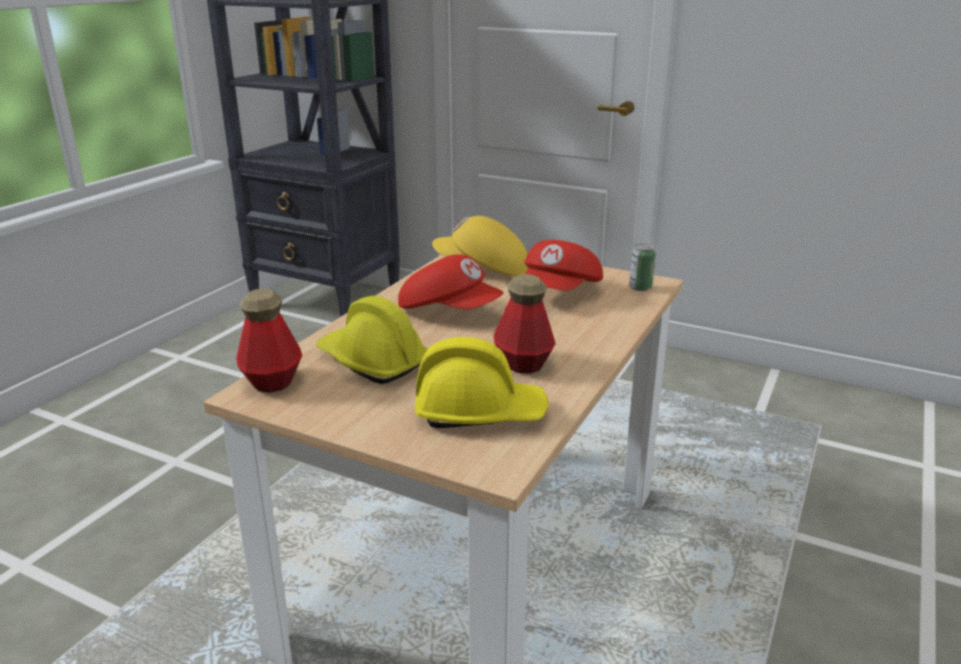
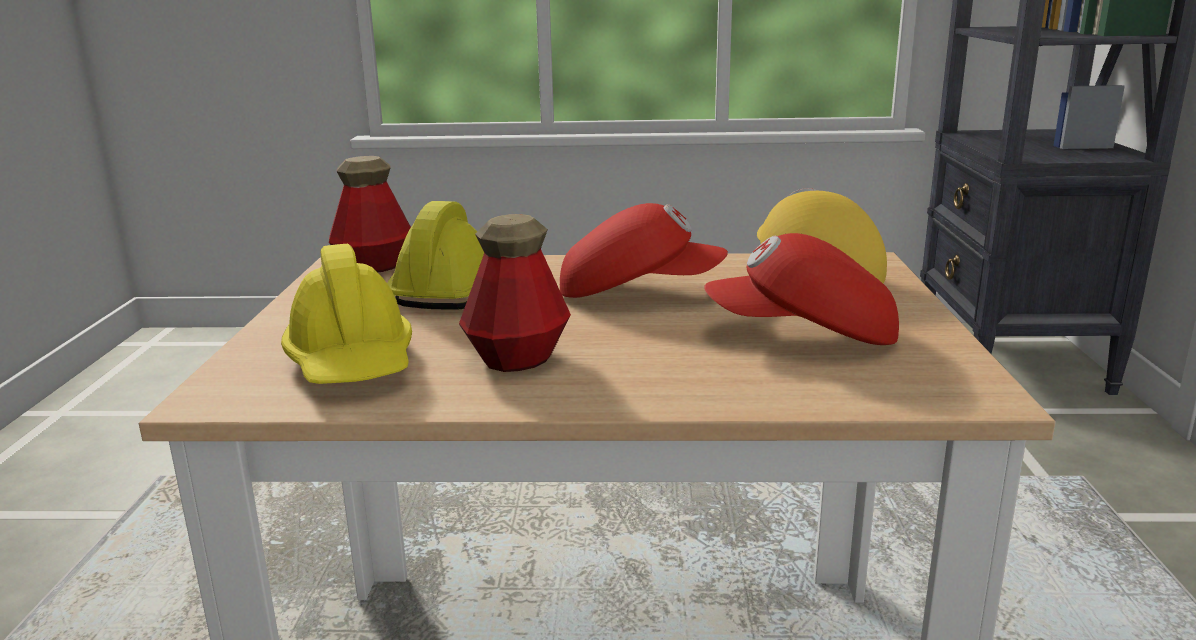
camera: 65 degrees right, 5 degrees down
(450, 311) = (638, 292): red cap -> red cap turned 90 degrees counterclockwise
(640, 287) = (934, 388): can -> none

